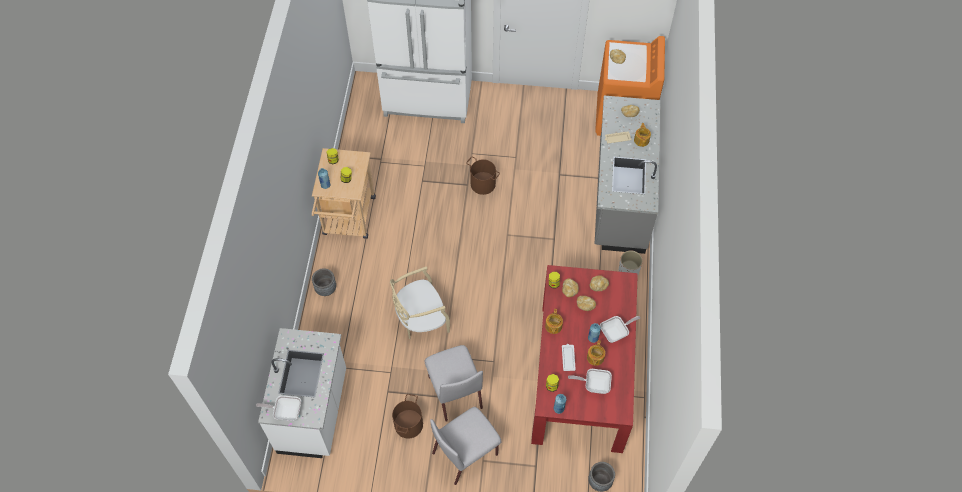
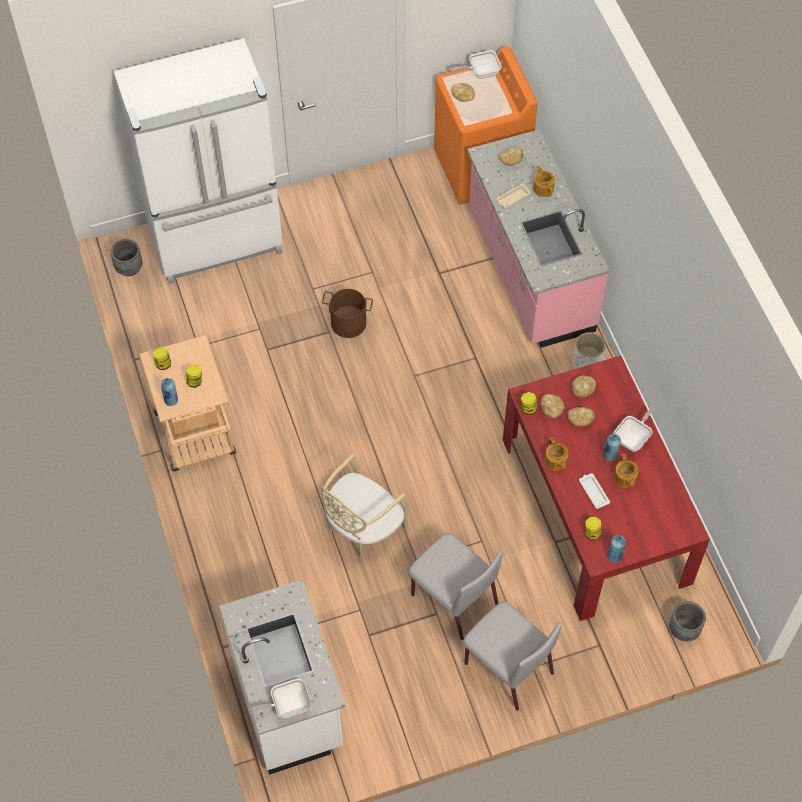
camera: 25 degrees left, 0 degrees up
(326, 289) = (217, 540): grey planter -> grey planter (129, 268)
(408, 424) = (417, 664): brown bucket -> none
(466, 453) = (507, 667): grey chair -> grey chair turned 75 degrees counterclockwise
(593, 385) = (640, 510): frying pan -> frying pan (480, 73)
(620, 196) = (529, 272): grey counter -> pink counter

